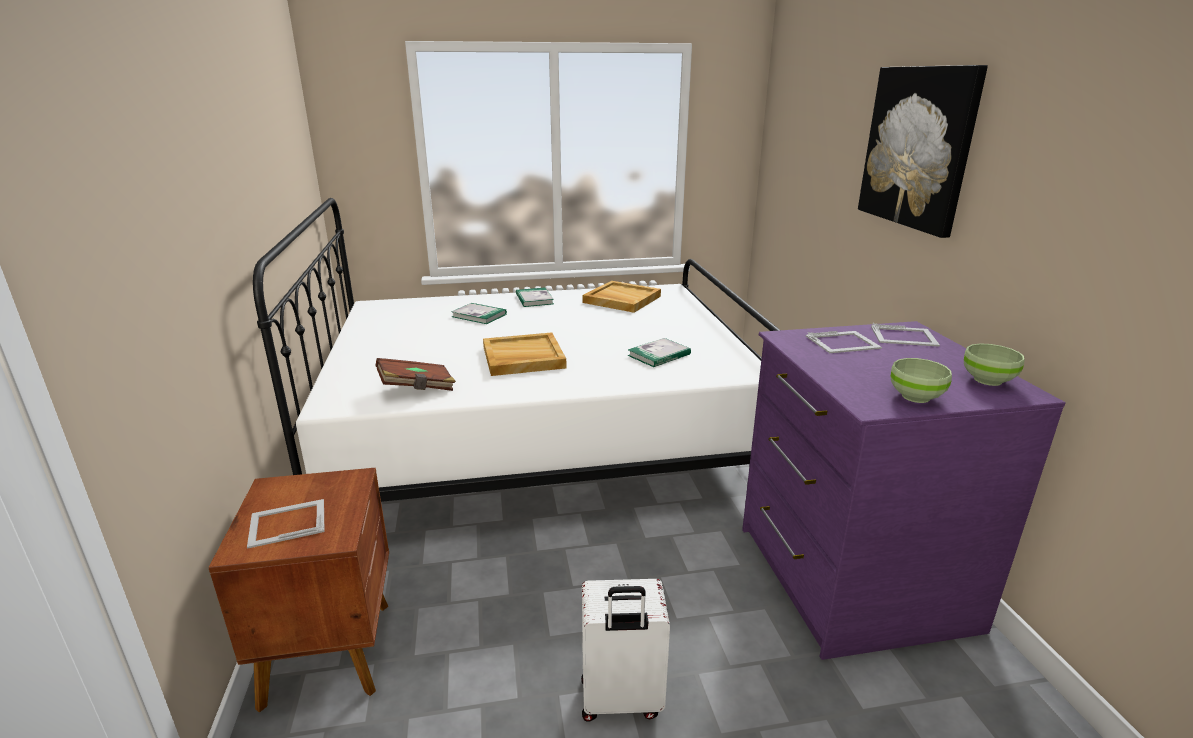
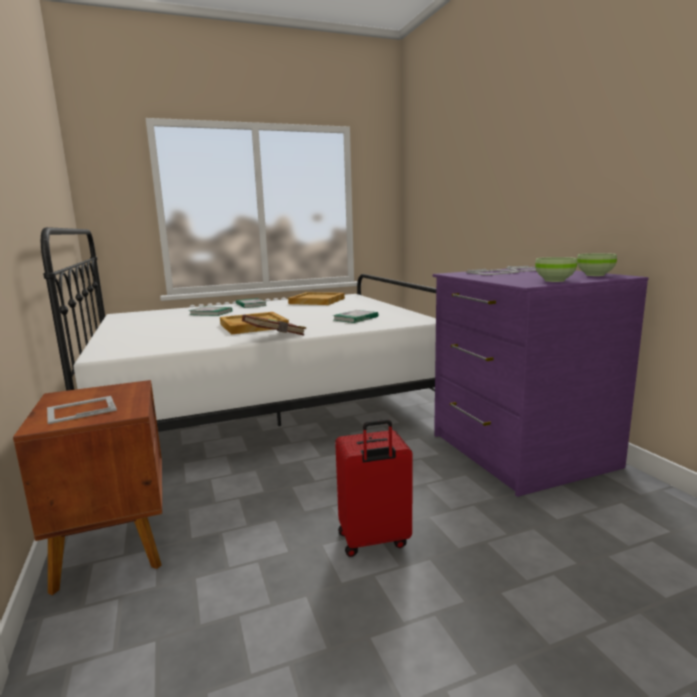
camera: 10 degrees left, 10 degrees down
(417, 388) = (173, 343): brown book -> brown book (275, 336)
(620, 701) = (374, 541): white suitcase -> red suitcase
(918, 147) = (516, 156): picture -> none

